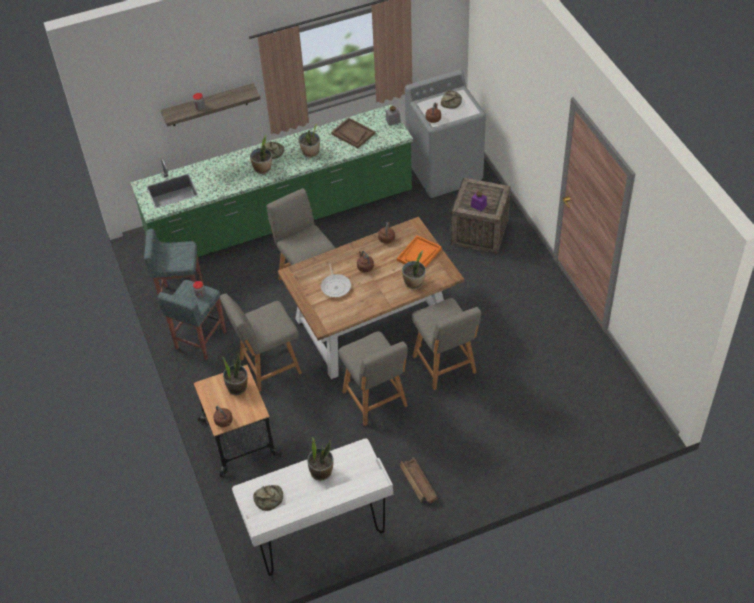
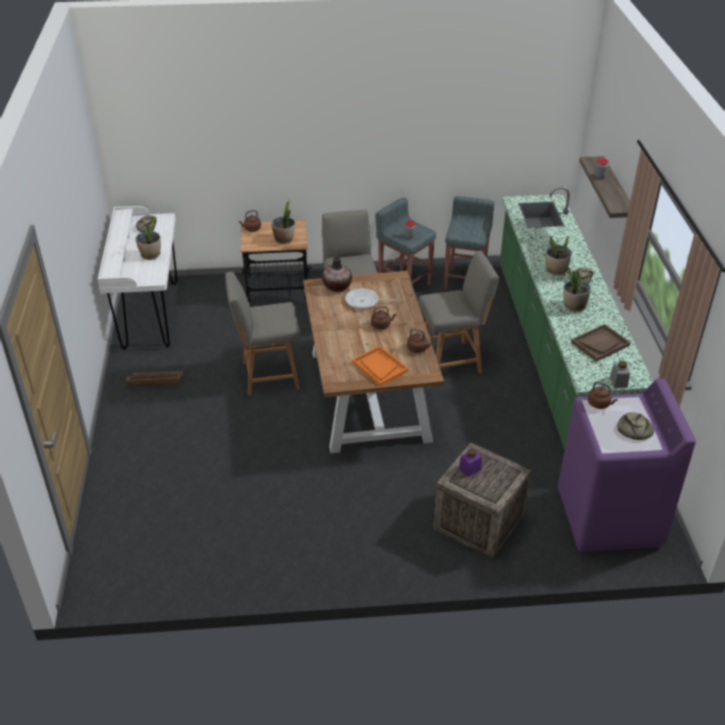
camera: 105 degrees right, 10 degrees down
(321, 310) = (337, 287): none -> vase
(414, 283) = (338, 354): potted plant -> none
(445, 171) = (609, 518): grey washing machine -> purple washing machine
(445, 366) = (281, 435): grey chair -> none

